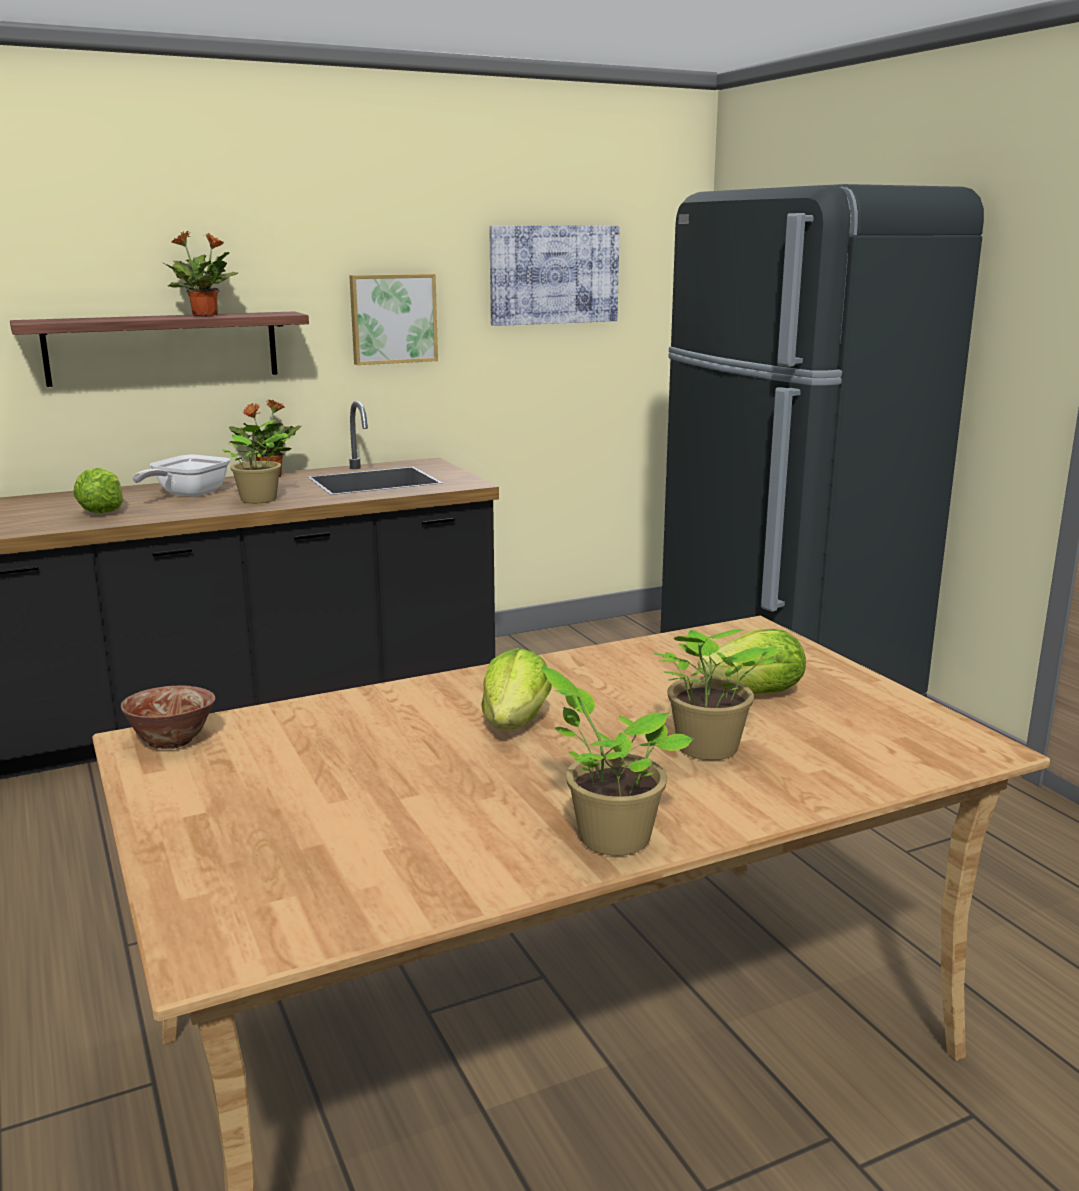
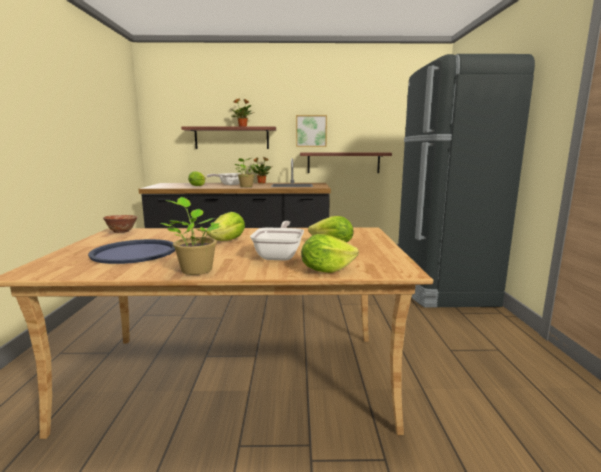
camera: 25 degrees right, 5 degrees down
(362, 813) = (134, 252): none -> blue tray
(480, 400) = (343, 162): none -> shelf
(554, 274) = (375, 116): picture -> none
(705, 750) = (280, 255): potted plant -> frying pan
(857, 776) = (326, 270): none -> lettuce

